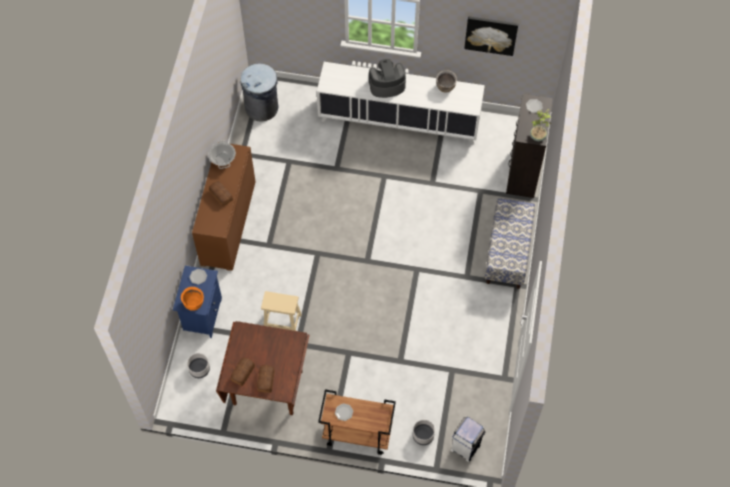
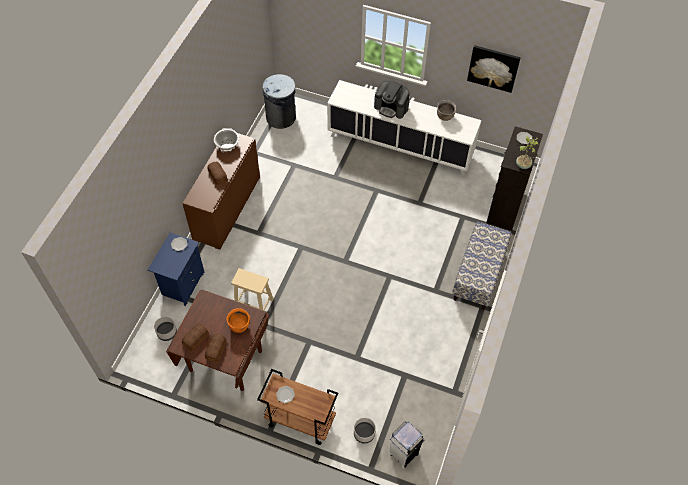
camera: 10 degrees right, 5 degrees down
(194, 303) = (168, 267): orange cooking pot -> orange cooking pot (239, 326)
(386, 85) = (391, 107): coffee machine -> coffee machine turned 150 degrees counterclockwise

